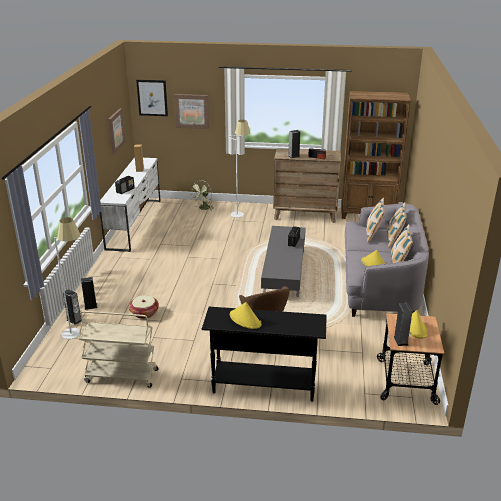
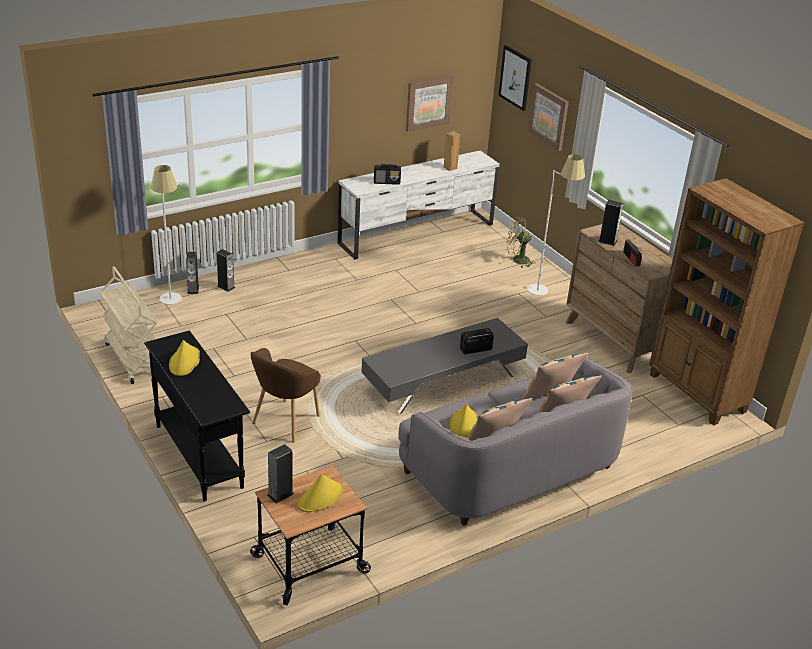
camera: 50 degrees right, 5 degrees up
(144, 313) = (249, 323): basket -> none

